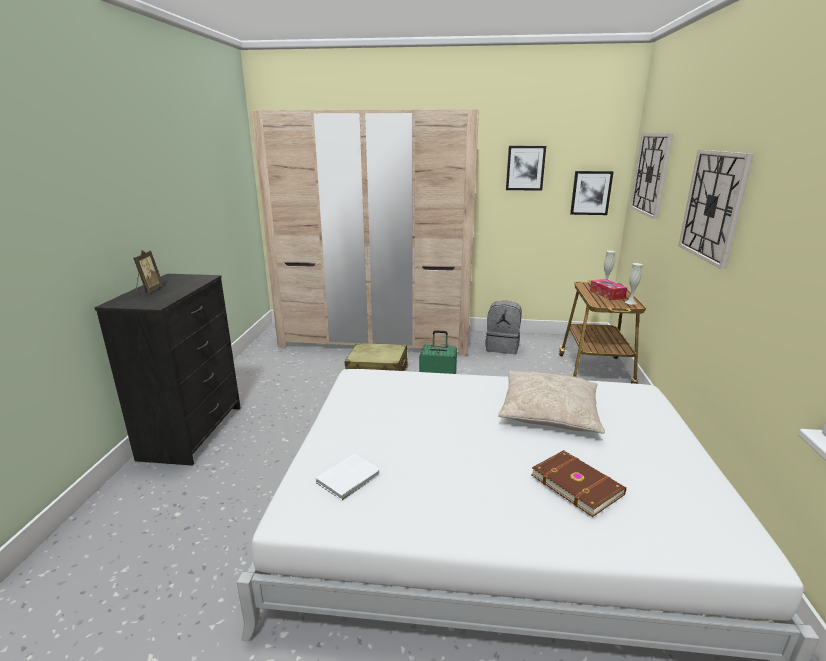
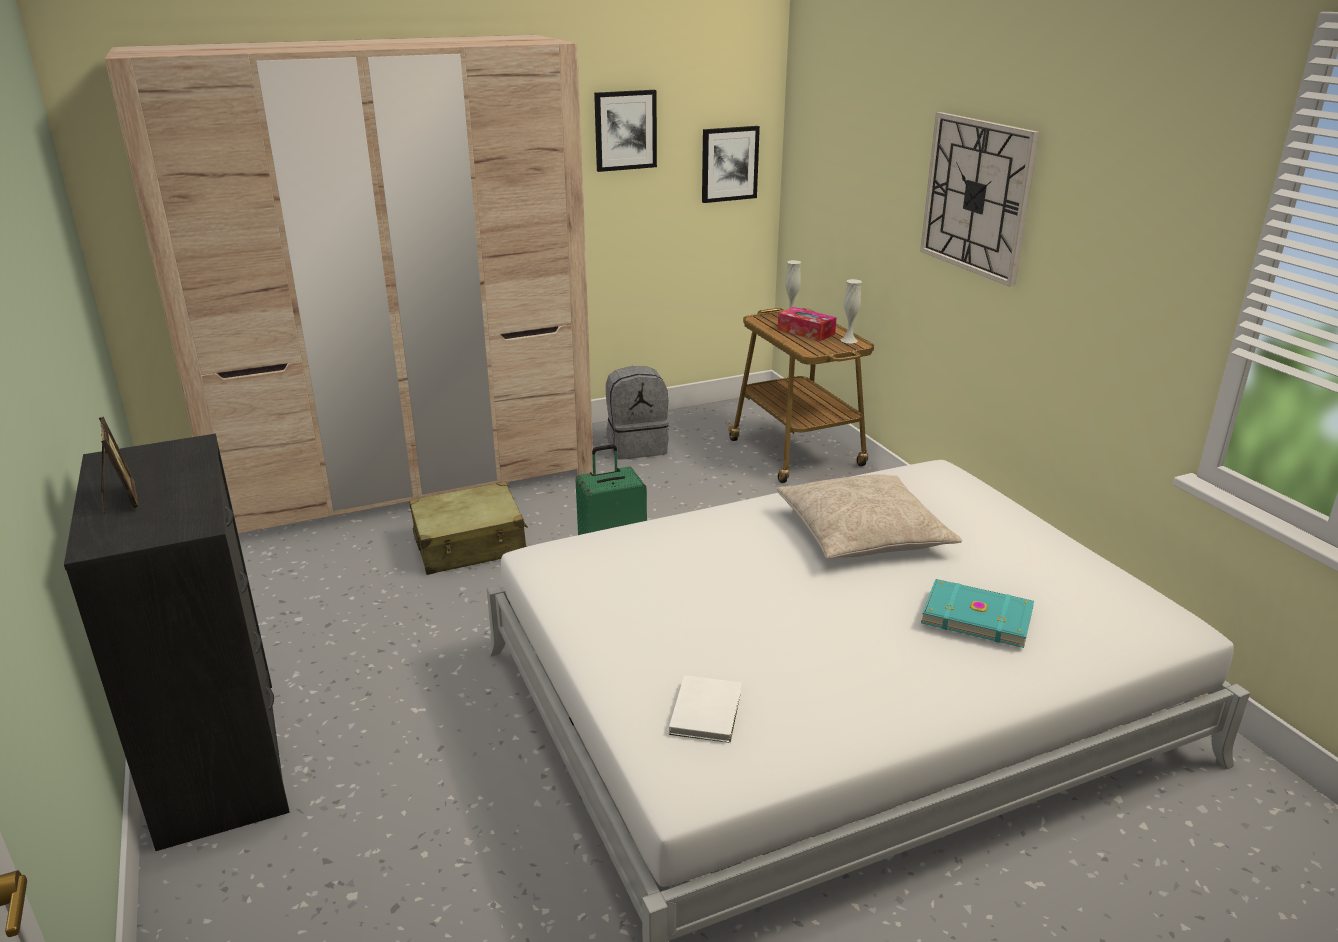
camera: 30 degrees left, 5 degrees up
(577, 484) = (976, 615): brown book -> turquoise book
(651, 174) = (833, 135): wall clock -> none

